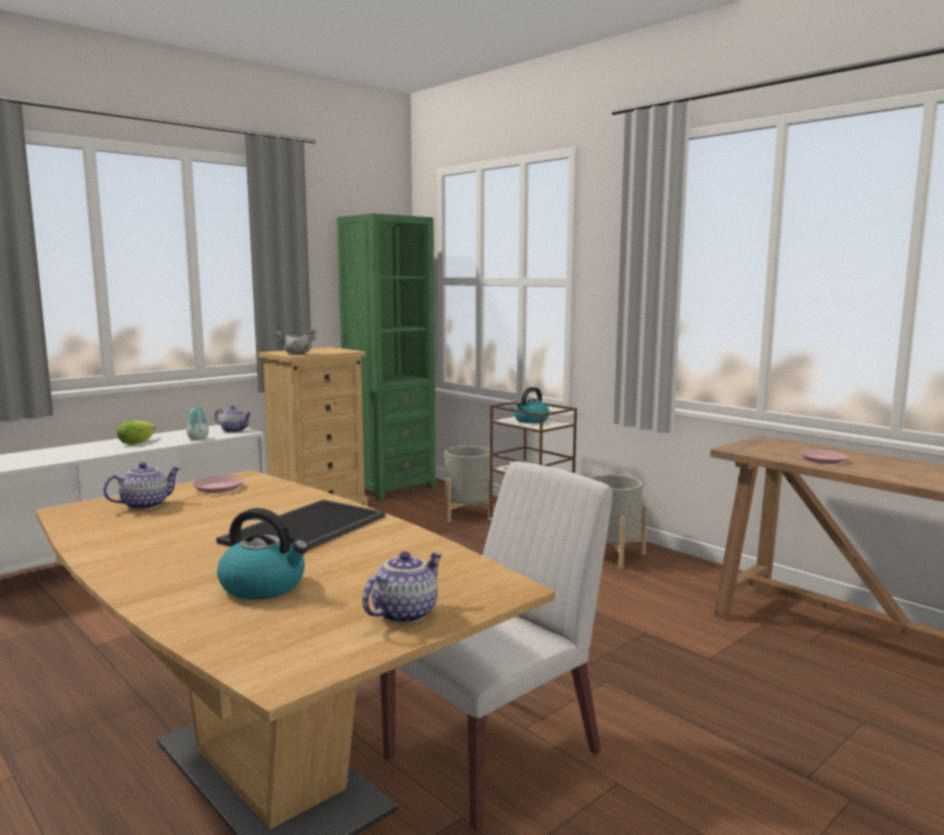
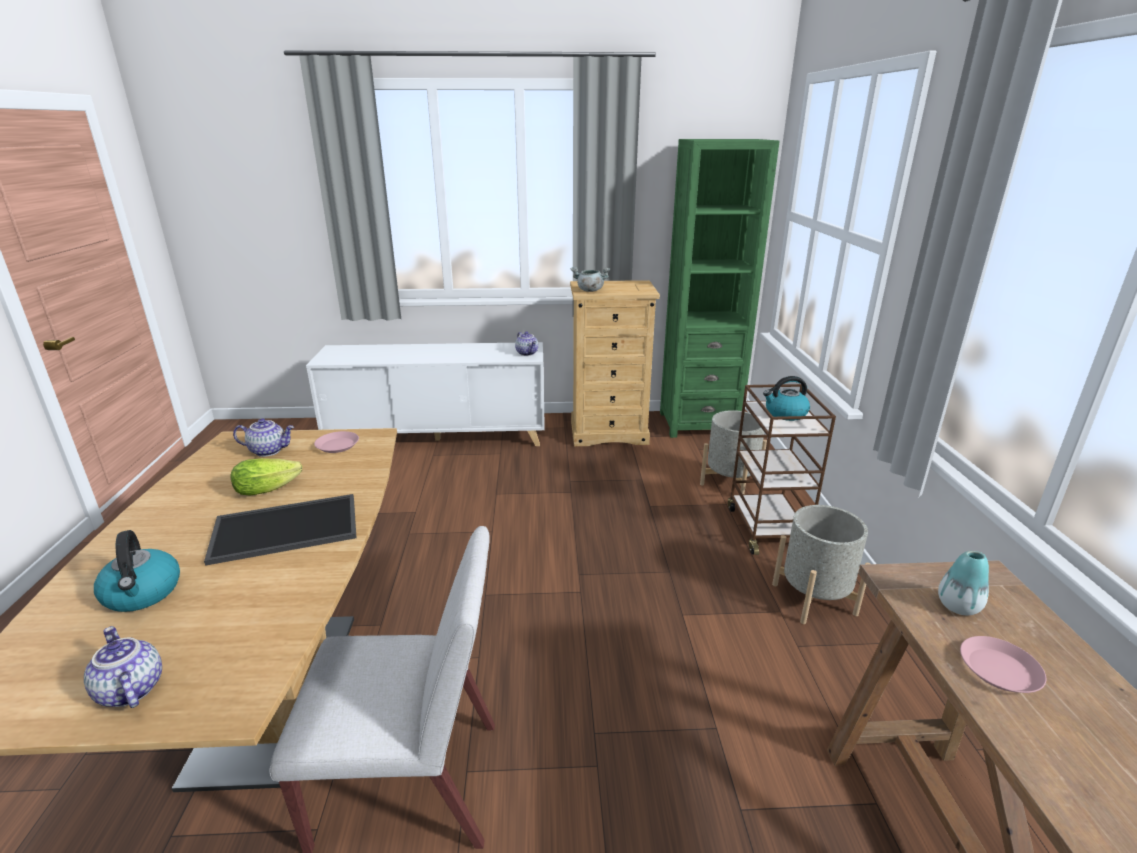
camera: 40 degrees right, 15 degrees up
(139, 441) = (449, 351): lettuce -> lettuce (271, 488)
(198, 438) = (488, 358): vase -> vase (958, 606)
(404, 613) = (129, 690): teapot -> teapot turned 120 degrees counterclockwise

